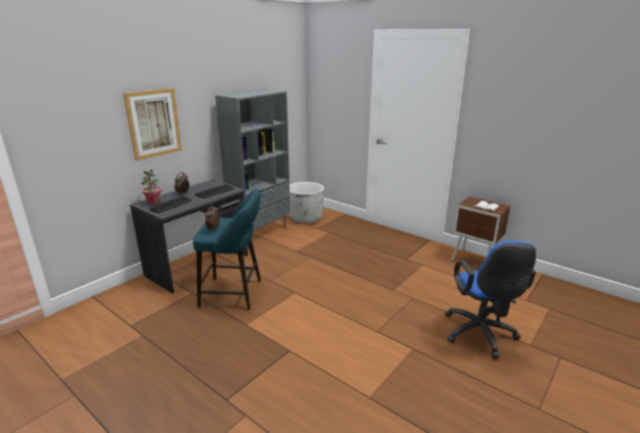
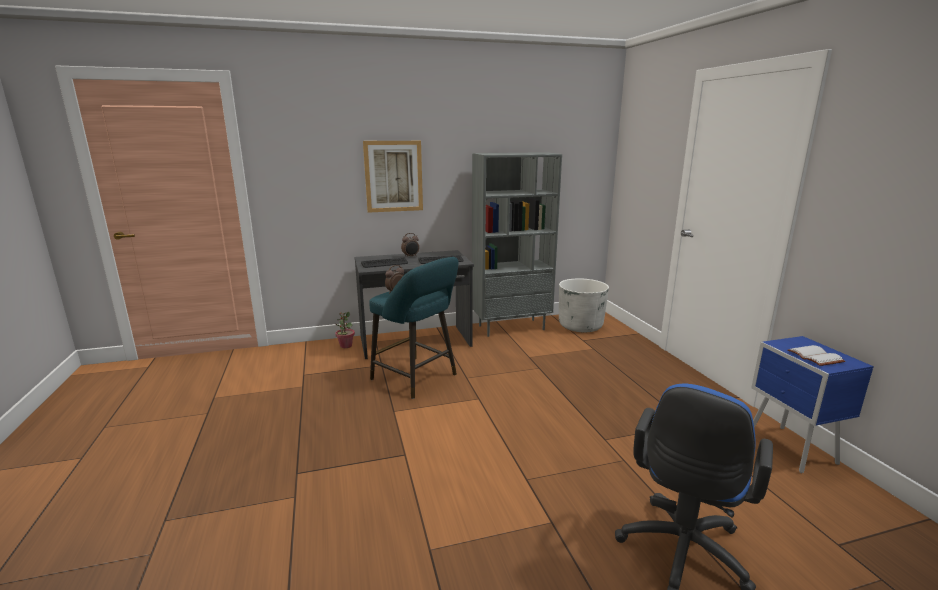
camera: 35 degrees right, 5 degrees down
(153, 203) = (374, 259): potted plant -> potted plant (346, 346)
(475, 261) = (791, 450): brown nightstand -> blue nightstand

